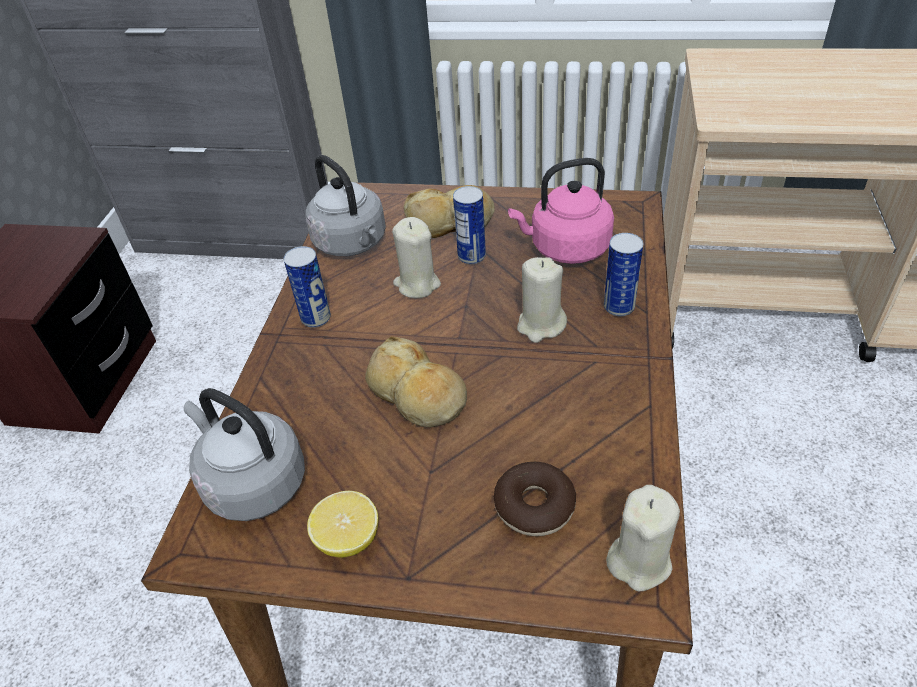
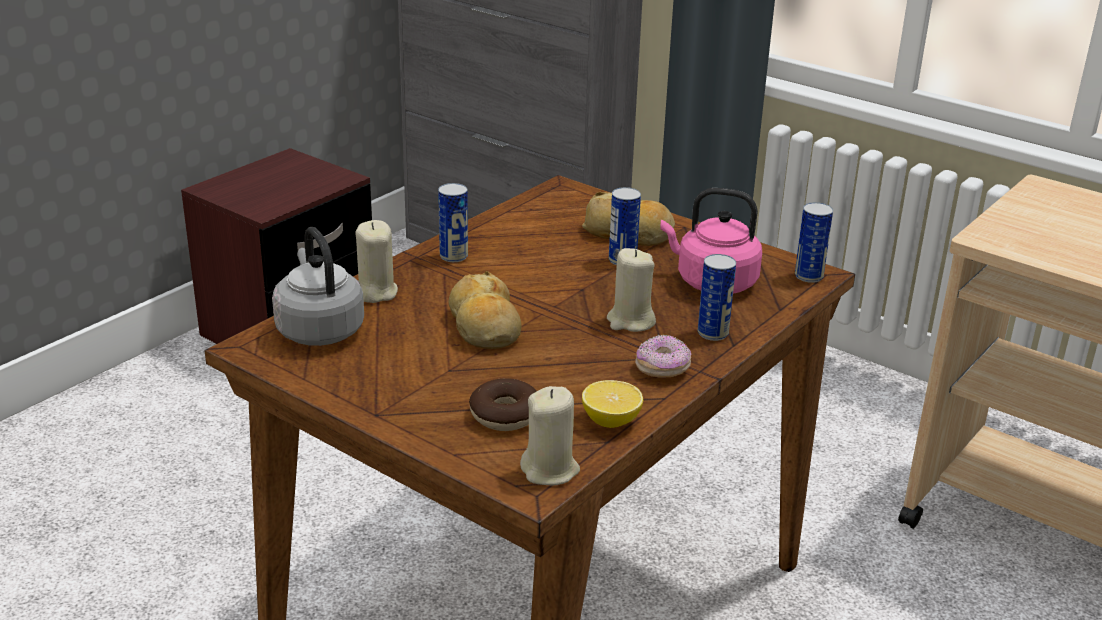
camera: 25 degrees right, 15 degrees down
(348, 538) = (355, 380): lemon -> lemon (611, 421)
(352, 244) = (530, 220): grey kettle -> none
(417, 284) = (556, 263): beige candle -> beige candle (375, 292)
(617, 370) = (662, 369): none -> donut
(632, 209) = (808, 276): none -> can

